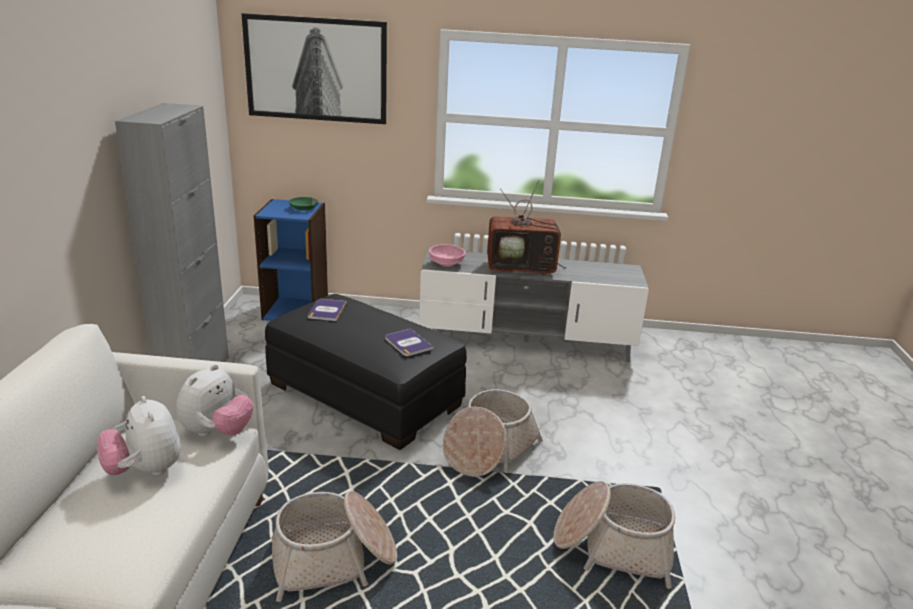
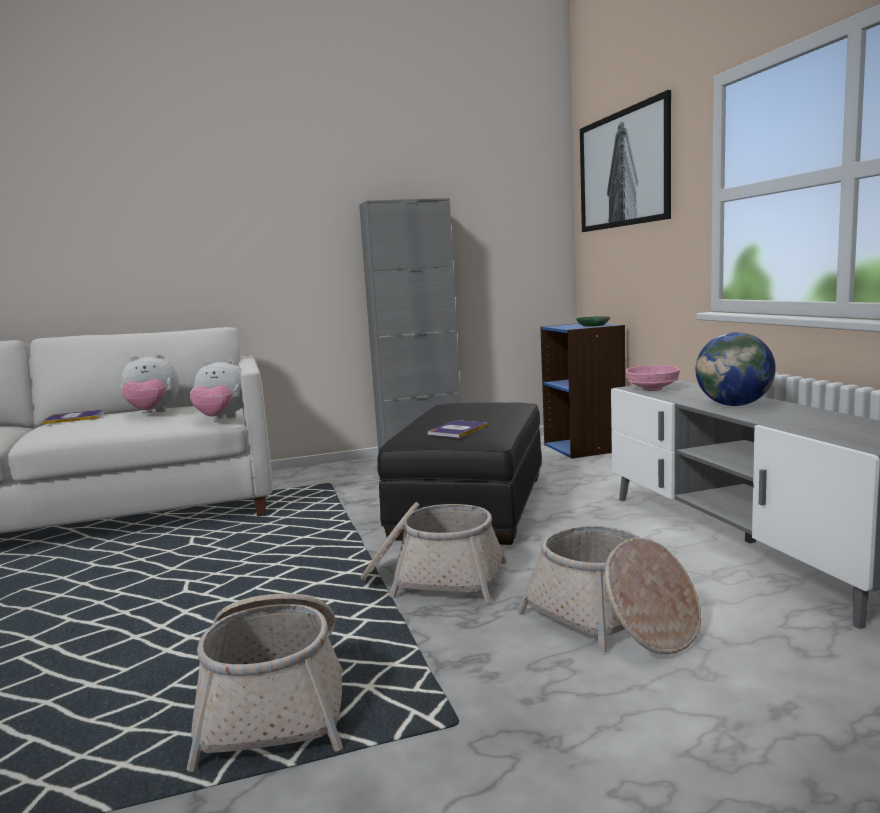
camera: 70 degrees right, 15 degrees down
(145, 470) = (152, 413): plush toy -> plush toy turned 135 degrees counterclockwise
(327, 310) = (482, 404): book -> book (74, 418)
(334, 559) = (197, 557): basket -> basket (611, 620)
(522, 267) = (734, 405): television -> globe

